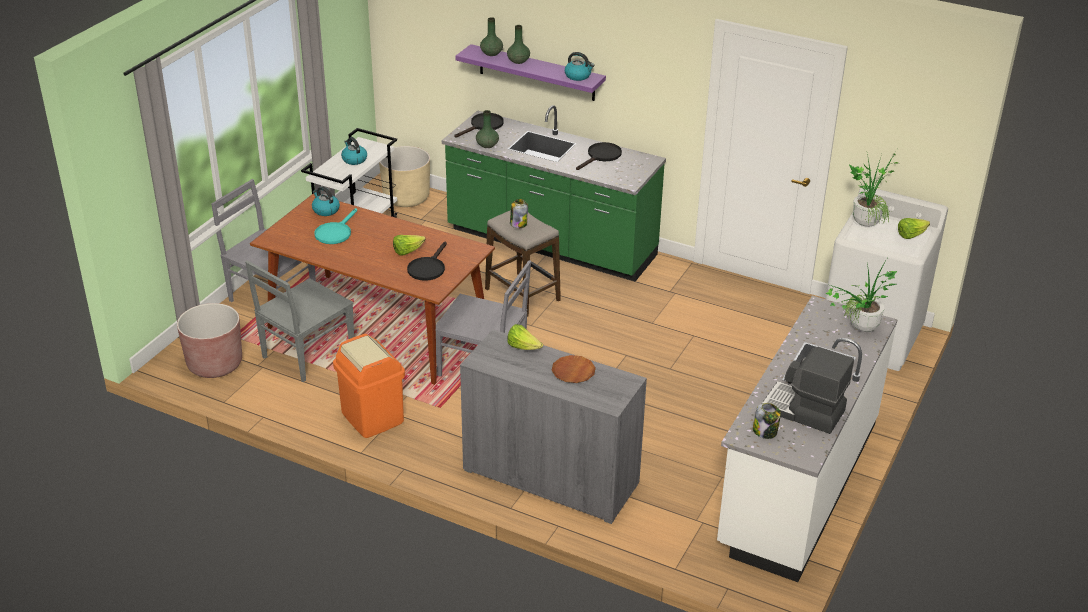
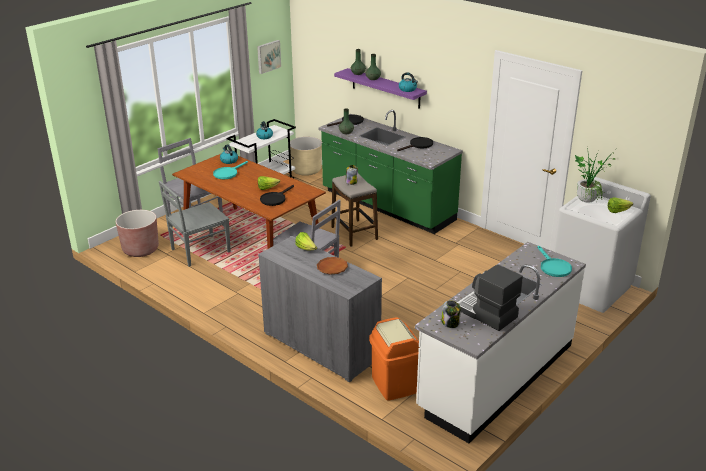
camera: 15 degrees right, 5 degrees down
(341, 34) = (268, 56): none -> picture
(372, 417) = (221, 293): orange trash can -> orange trash can (394, 384)
(859, 330) = (553, 267): potted plant -> turquoise frying pan

